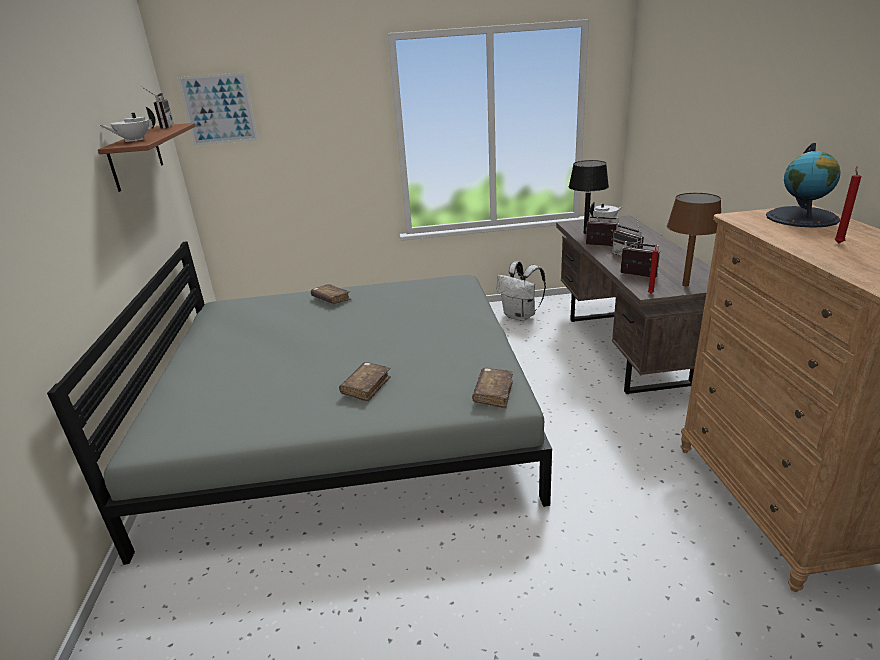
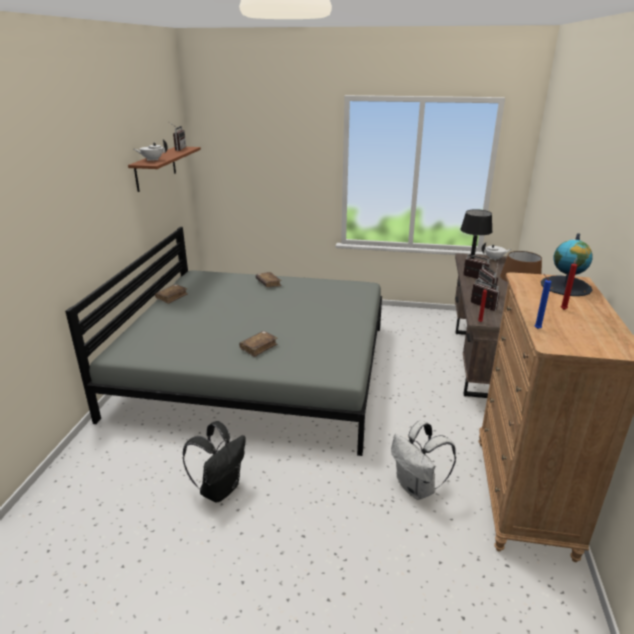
camera: 15 degrees right, 0 degrees up
(219, 109) = (220, 137): picture -> none
(376, 615) = (220, 489): none -> black backpack
(493, 393) = (337, 369): brown book -> brown book (172, 297)
(520, 316) = (418, 322): white backpack -> white backpack (417, 488)
(841, 270) = (536, 328): none -> blue candle

